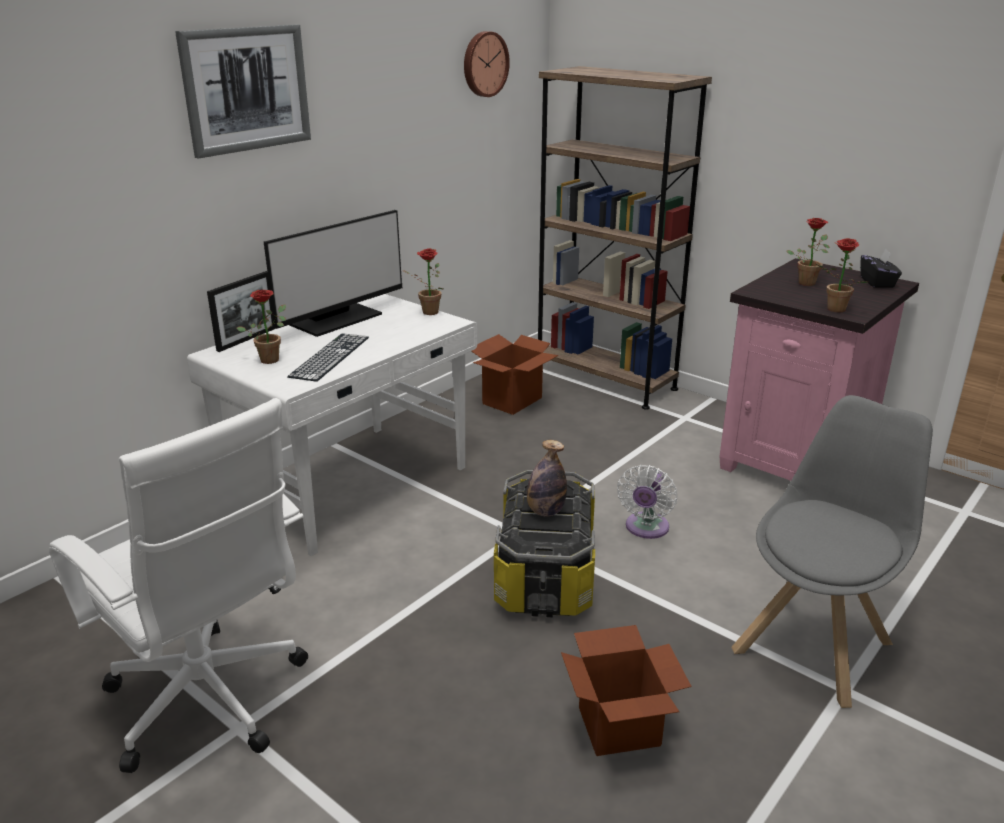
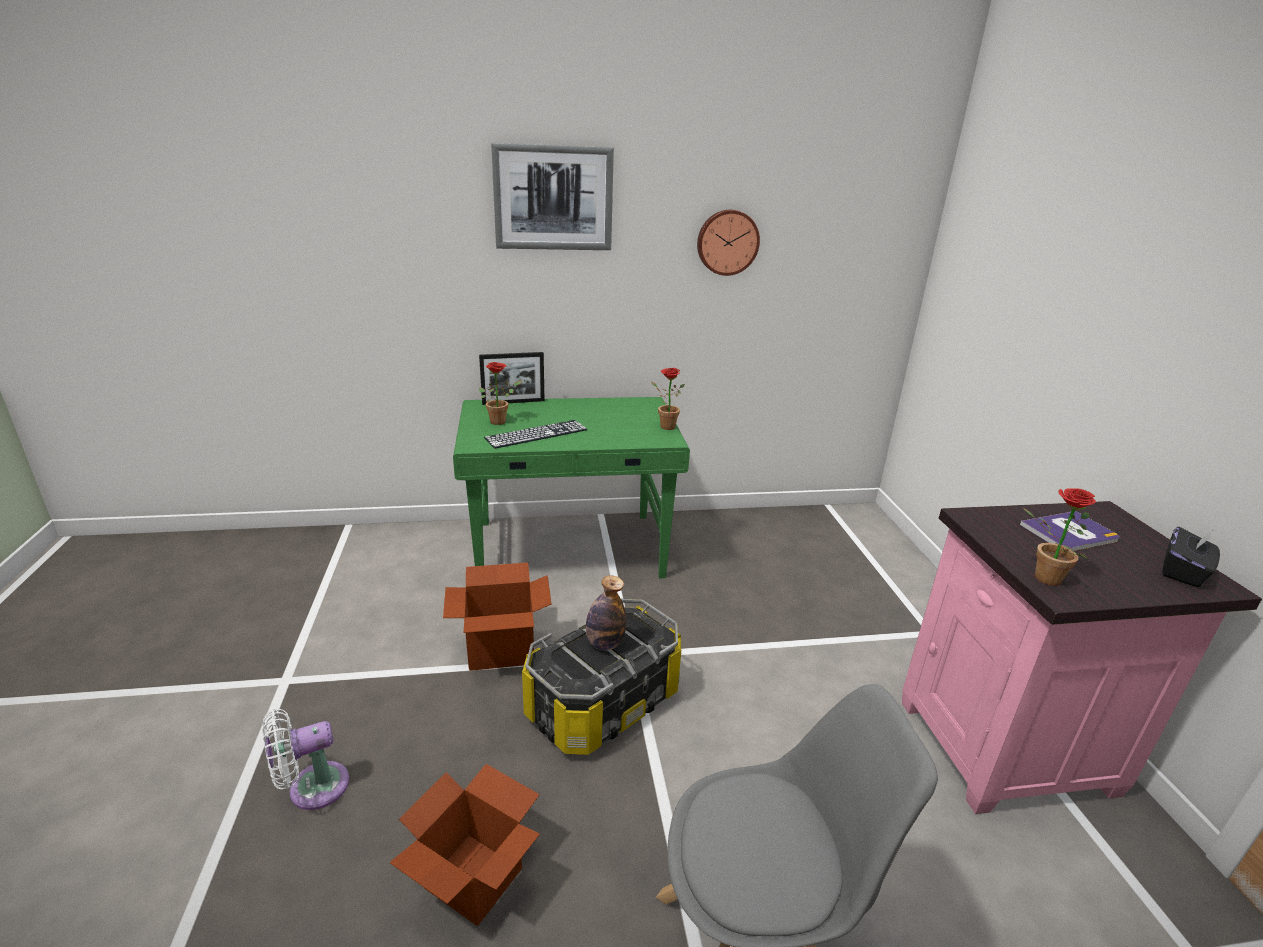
camera: 40 degrees right, 0 degrees up
(211, 703) = (297, 653): white office chair -> none
(336, 319) = (592, 408): monitor -> none
(351, 485) = (570, 550): white desk -> green desk
(484, 64) = (841, 208): wall clock -> wall clock (727, 242)
(512, 401) = (779, 540): cardboard box -> cardboard box (500, 650)
(605, 380) = (893, 559): brown bookcase -> none
(645, 529) = (742, 717): white fan -> white fan (312, 788)
(807, 282) = (1069, 533): potted plant -> book

